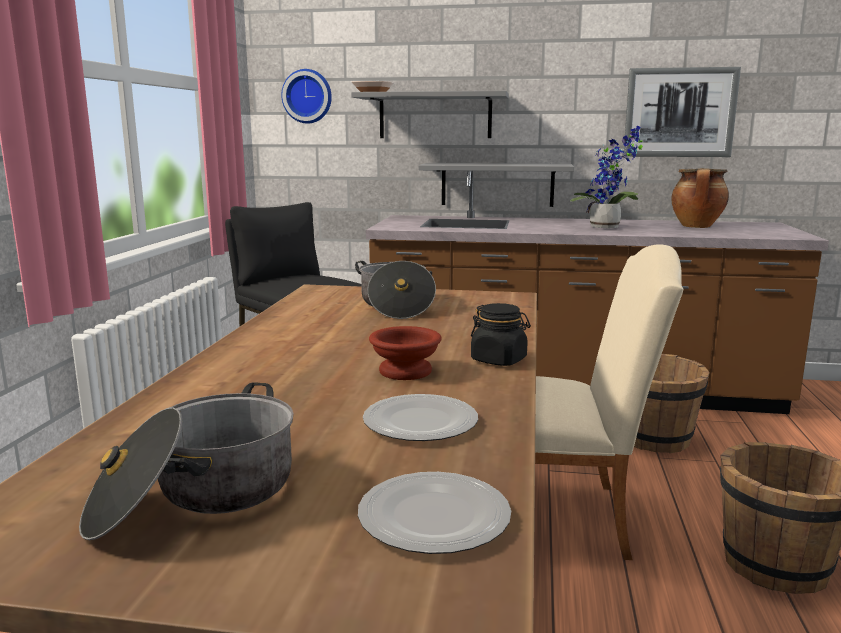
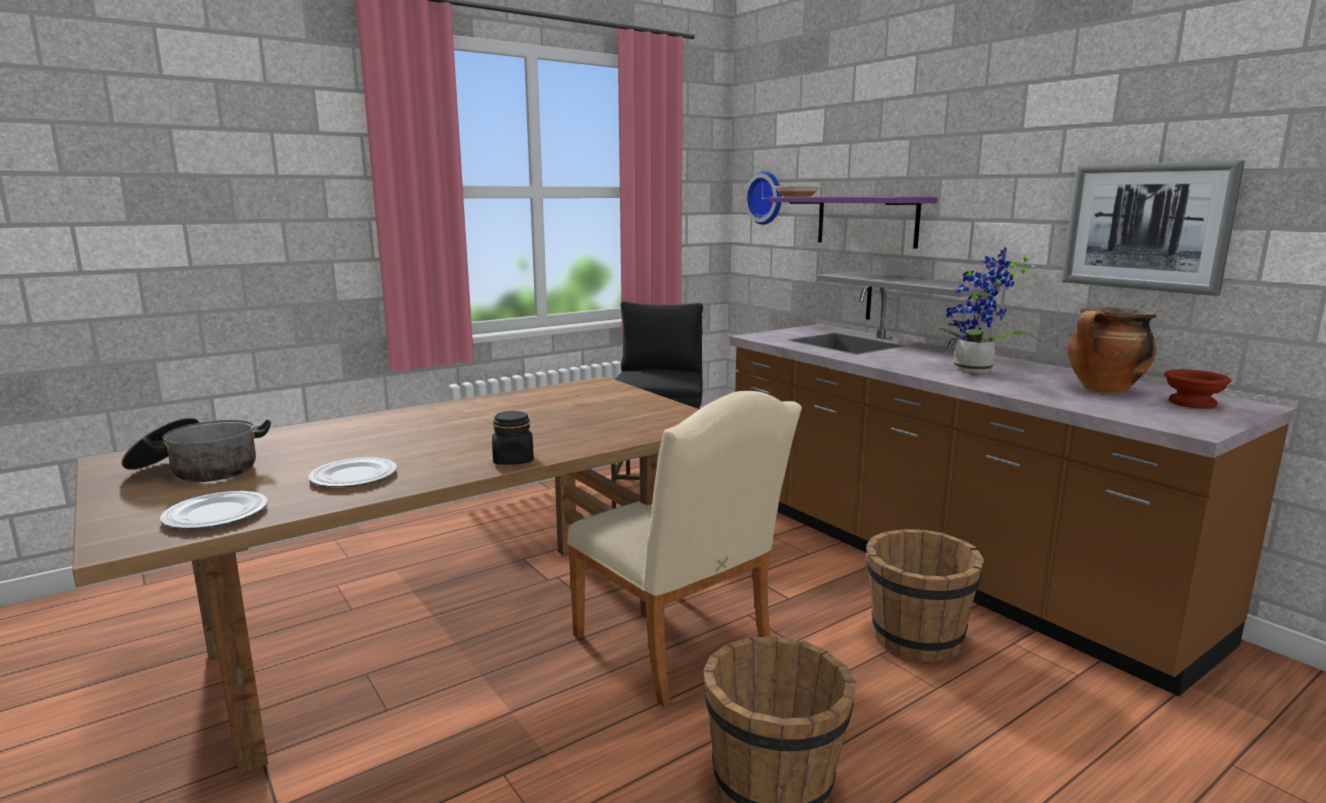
camera: 45 degrees right, 0 degrees up
(395, 306) = (598, 406): cooking pot -> none
(407, 371) = (447, 448): brown bowl -> brown bowl (1194, 403)
(435, 116) = (866, 221): grey shelf -> purple shelf

